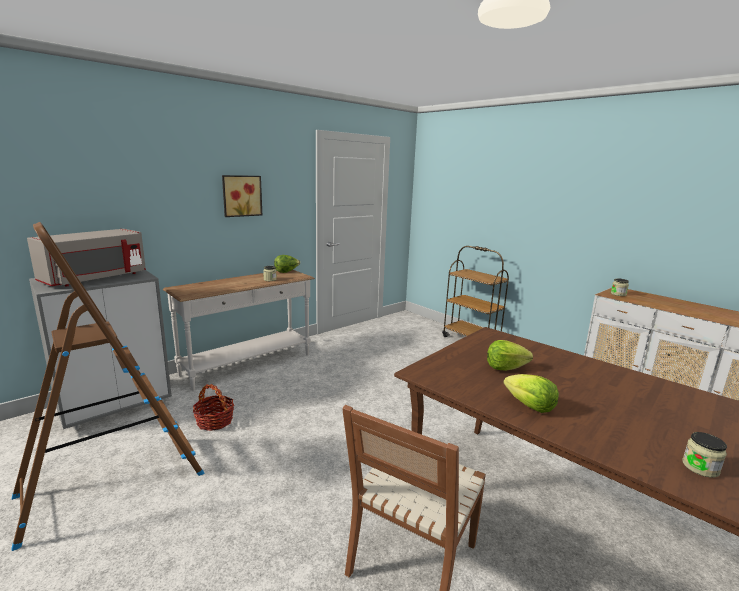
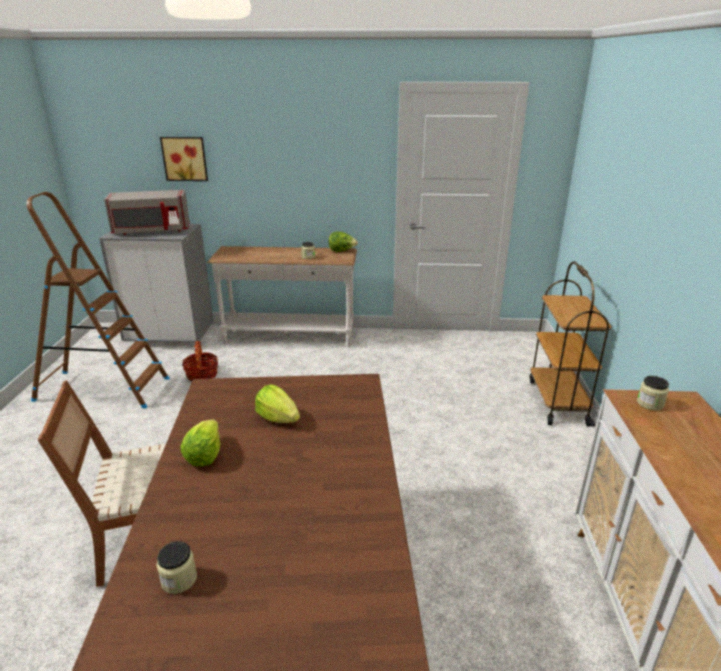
camera: 45 degrees right, 10 degrees up
(241, 195) = (300, 162): picture -> picture (185, 158)

